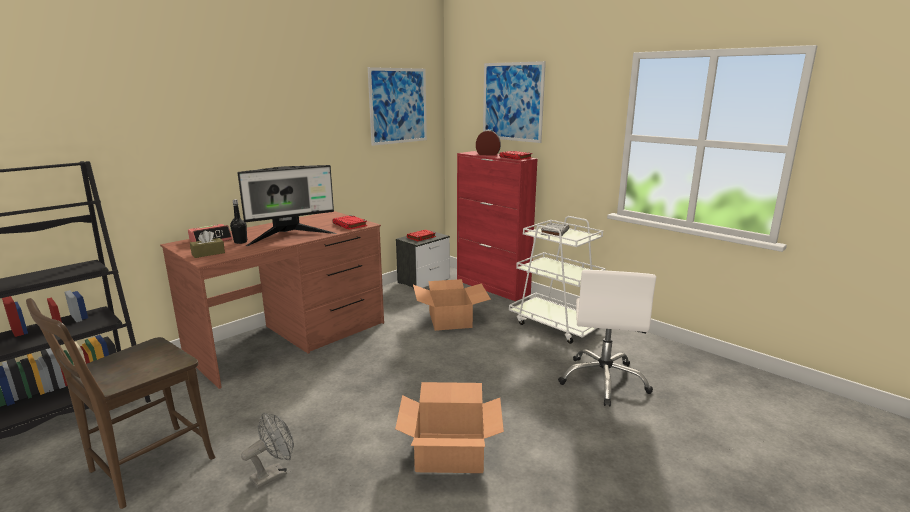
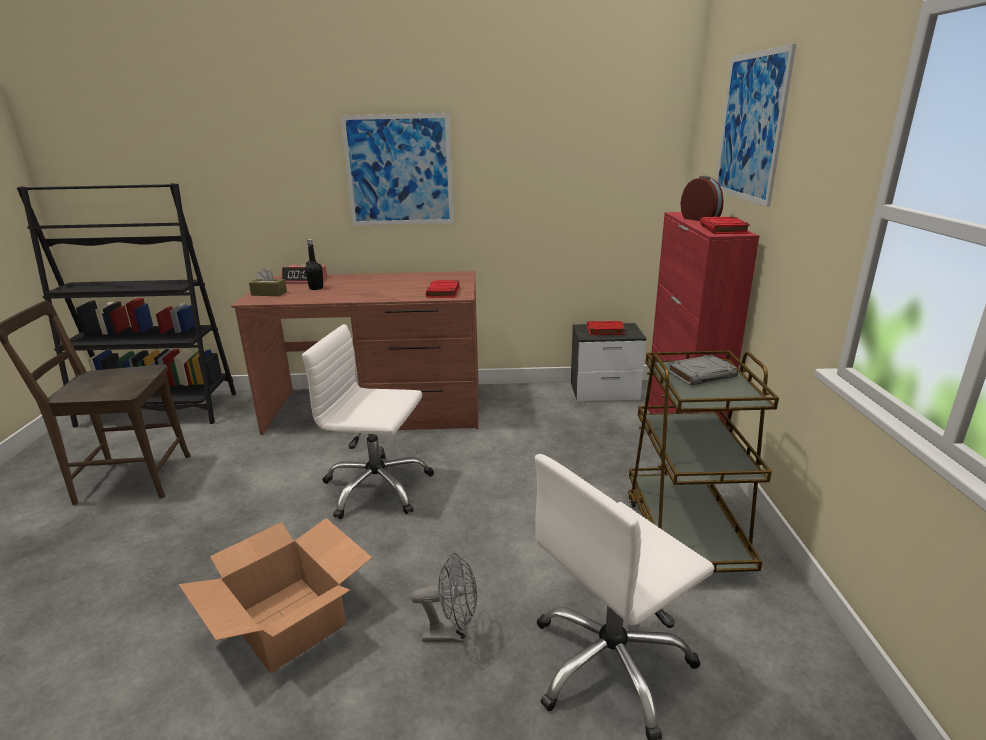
camera: 45 degrees right, 5 degrees up
(274, 474) = (163, 539): grey fan -> grey fan (452, 633)
(290, 236) = (363, 292): monitor -> none
(377, 375) = (377, 488): none -> white office chair
(398, 106) = (597, 133): picture -> picture (399, 171)
(450, 320) = (553, 457): cardboard box -> none
(556, 325) = (685, 533): white cart -> brown cart

